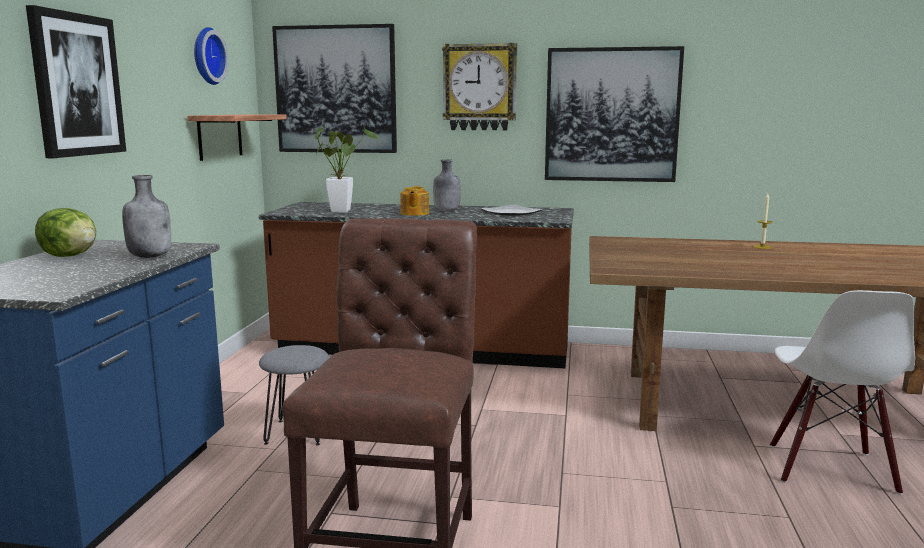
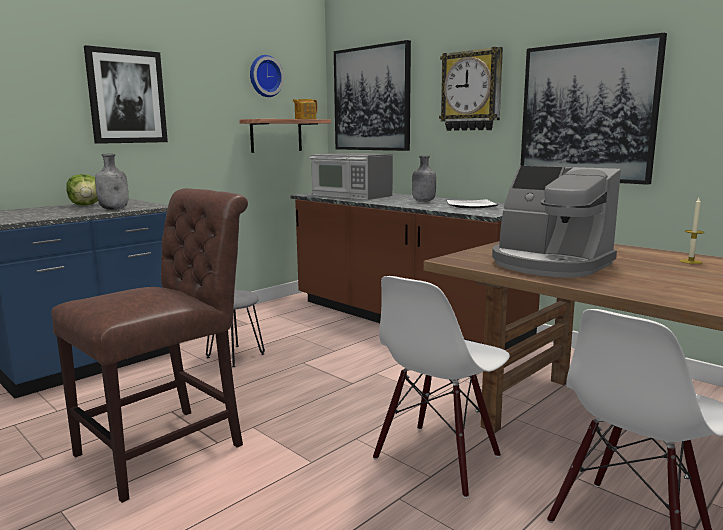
camera: 35 degrees right, 0 degrees up
(342, 210) = (351, 196): potted plant -> microwave
(414, 213) = (392, 201): teapot -> teapot (305, 119)
(650, 465) = (438, 458): none -> white chair
(689, 262) = (549, 264): none -> coffee machine

